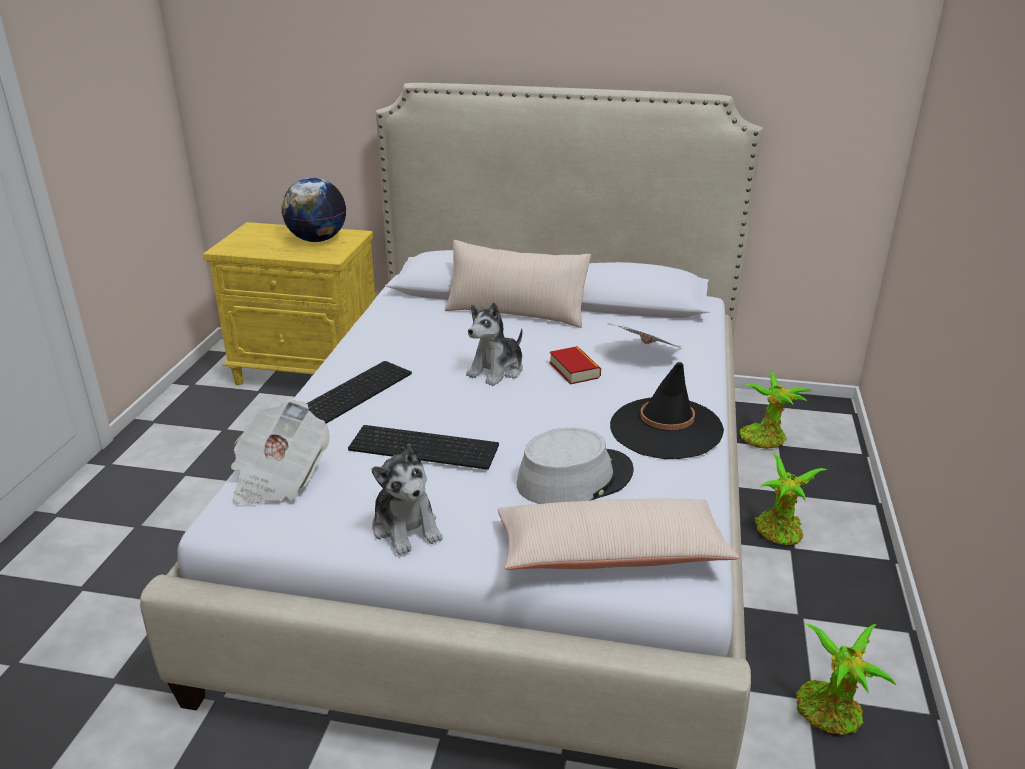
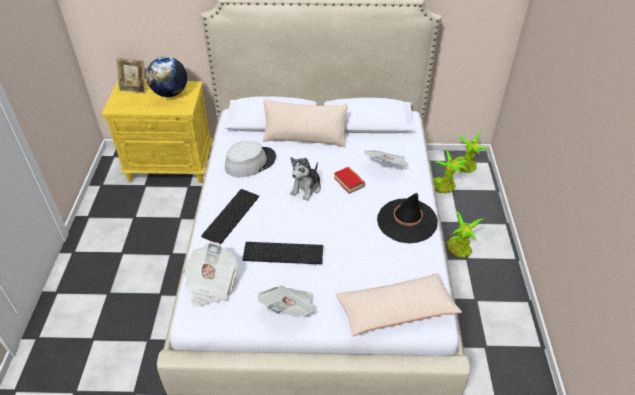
camera: 10 degrees left, 15 degrees up
(266, 232) = (134, 89): none -> picture frame
(406, 528) = (289, 309): plush toy -> newspaper
(574, 478) = (367, 262): grey hat -> grey hat (250, 162)
(830, 715) = (496, 354): potted plant -> potted plant (465, 167)

